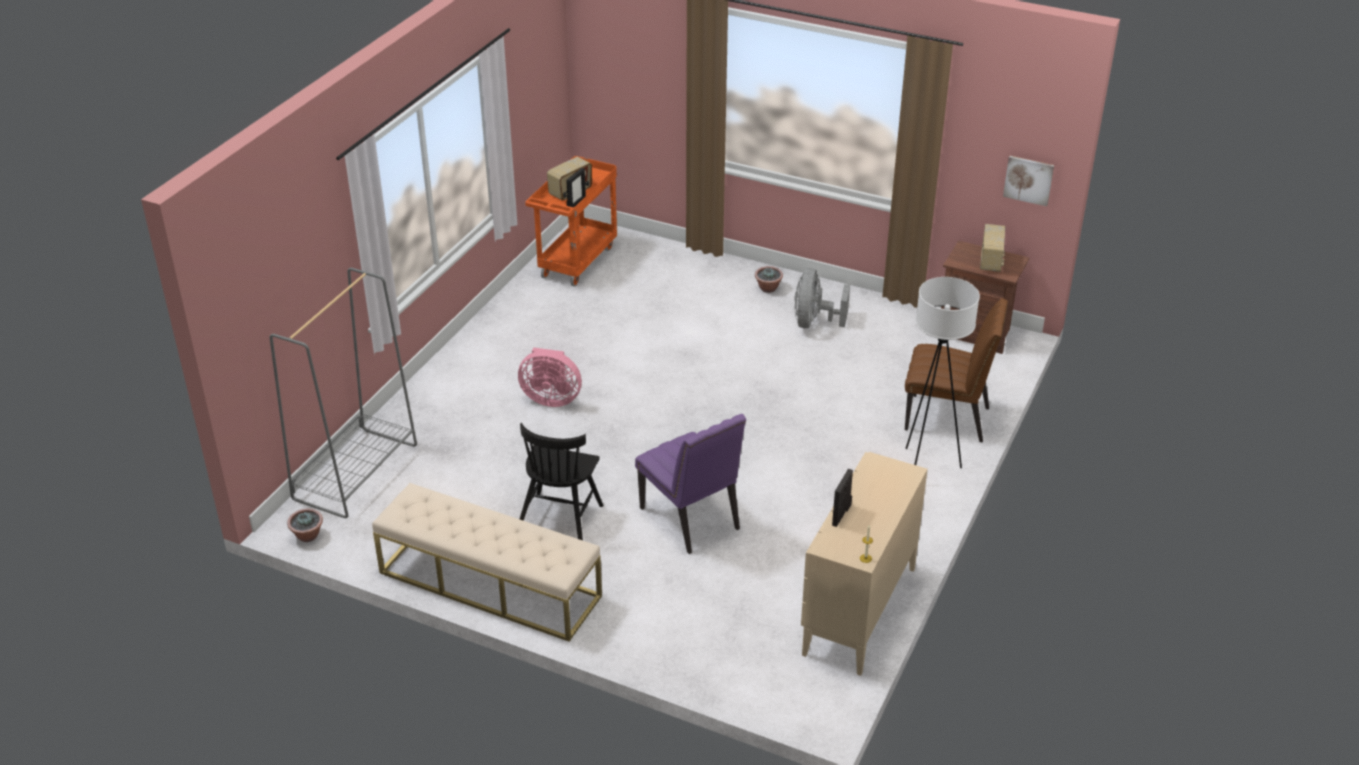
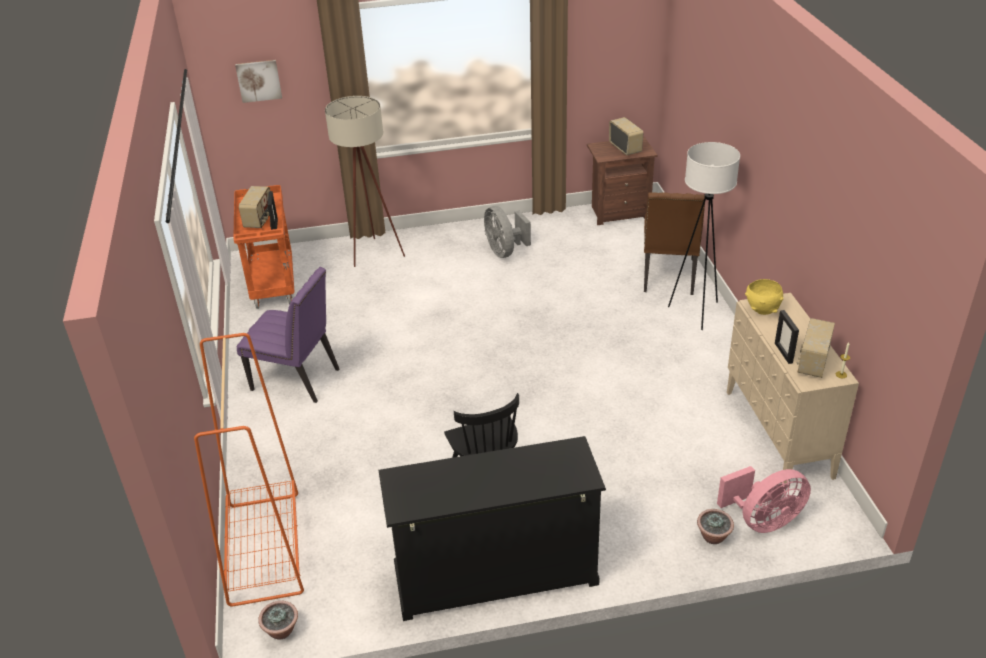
camera: 35 degrees left, 0 degrees up
(355, 472) = (264, 548): grey clothes rack -> orange clothes rack
(489, 584) = (494, 575): beige bench -> black cabinet
(551, 398) = (371, 397): pink fan -> pink fan (763, 521)
(689, 273) = (372, 256): none -> beige floor lamp
(689, 518) = (585, 433): purple chair -> purple chair (295, 379)
(768, 289) = (444, 242): potted plant -> potted plant (713, 537)
(854, 535) = (812, 362): none -> radio
(876, 470) = (762, 310): none -> yellow bowl
(946, 418) = (668, 275): brown chair -> brown chair turned 120 degrees clockwise
(1028, 180) = (636, 73): picture -> picture (259, 80)

